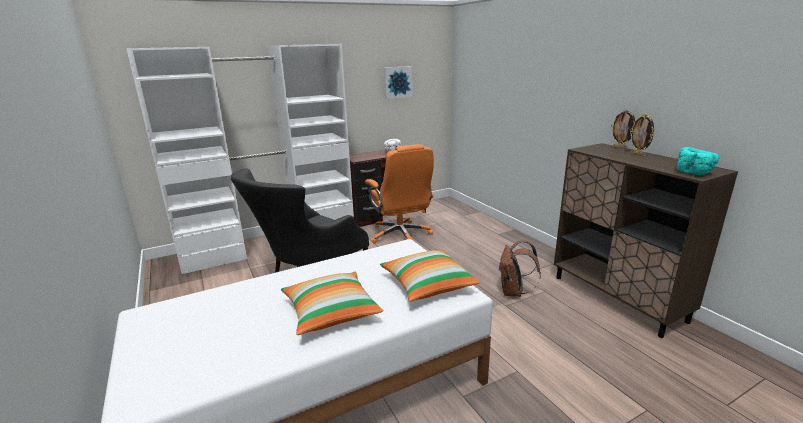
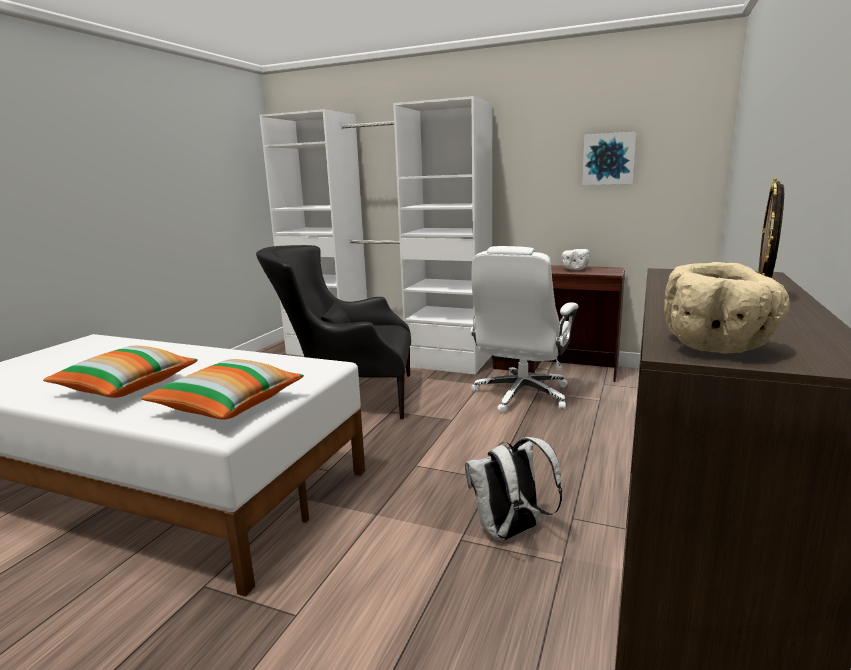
camera: 50 degrees right, 5 degrees down
(401, 235) = (521, 395): orange office chair -> white office chair
(513, 292) = (510, 532): brown backpack -> white backpack
(620, 147) = (784, 282): picture frame -> none
(693, 172) = (717, 345): turquoise bowl -> beige bowl

